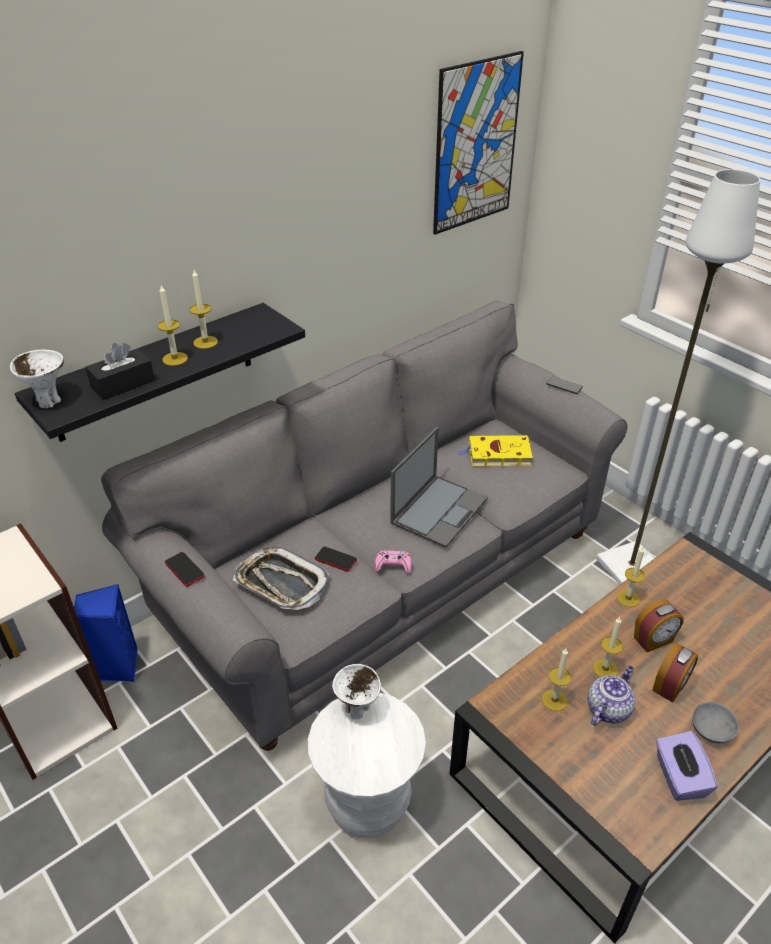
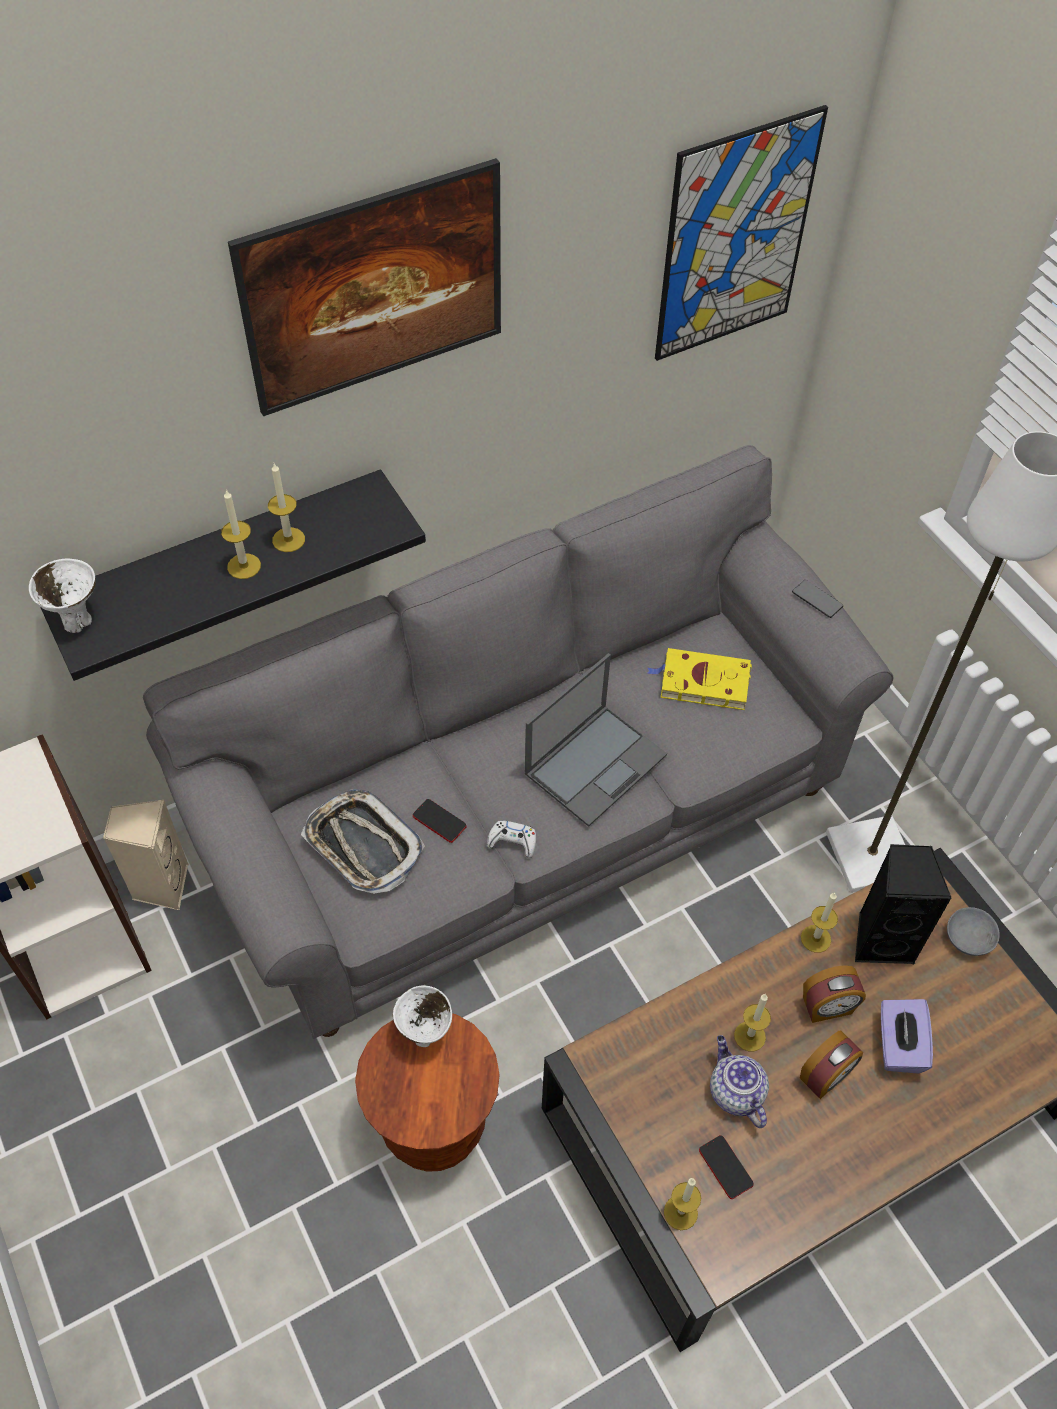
camera: 10 degrees right, 15 degrees up
(117, 667) = (161, 885): blue speaker -> beige speaker
(123, 384) = (171, 603): black tissue box -> none
(184, 569) = (235, 831): phone -> phone (725, 1167)
(258, 180) = (378, 330): none -> picture
(368, 803) = (434, 1126): white stool -> brown stool
(393, 565) = (512, 841): pink game controller -> white game controller
(554, 700) = (671, 1067): candle -> candle (680, 1212)
(608, 708) = (734, 1092): teapot -> teapot turned 75 degrees counterclockwise
(674, 591) = (882, 939): none -> black speaker
(679, 777) = (791, 1199): purple tissue box -> purple tissue box (898, 1045)
(710, 728) = (854, 1143): grey bowl -> grey bowl (967, 936)

